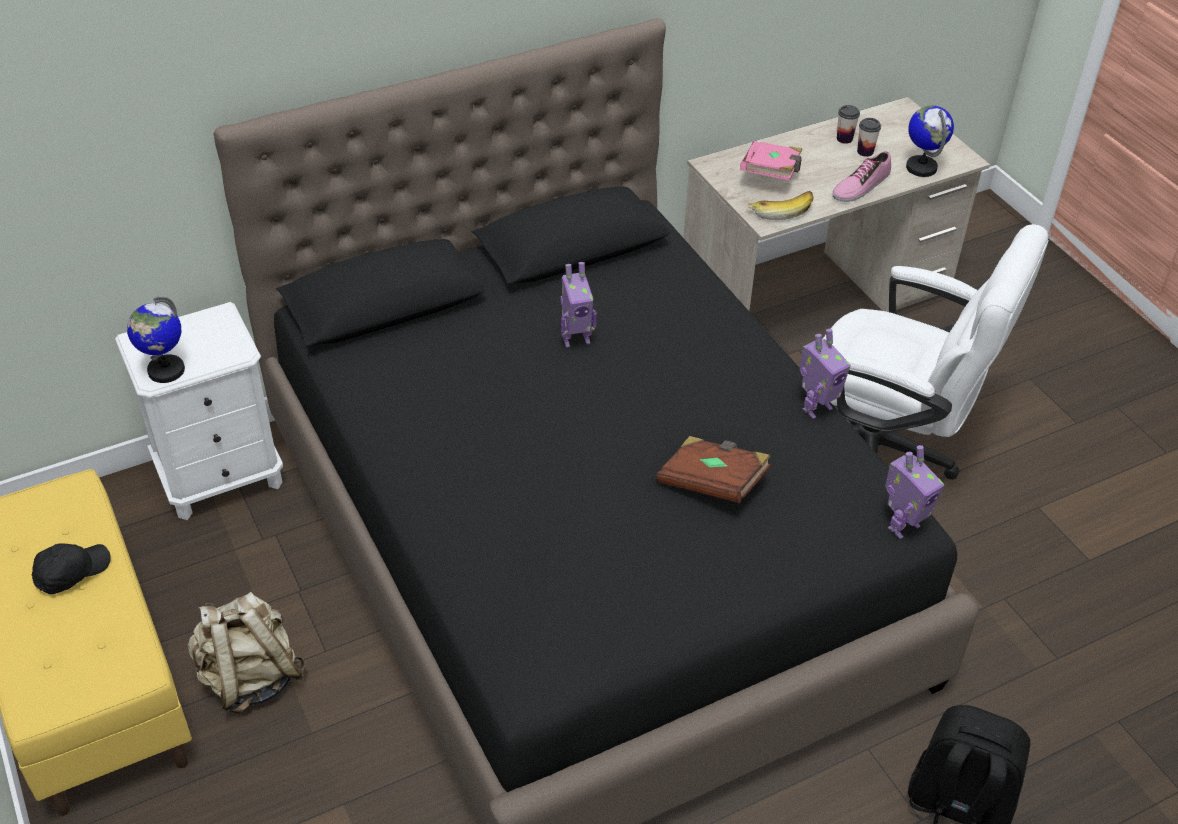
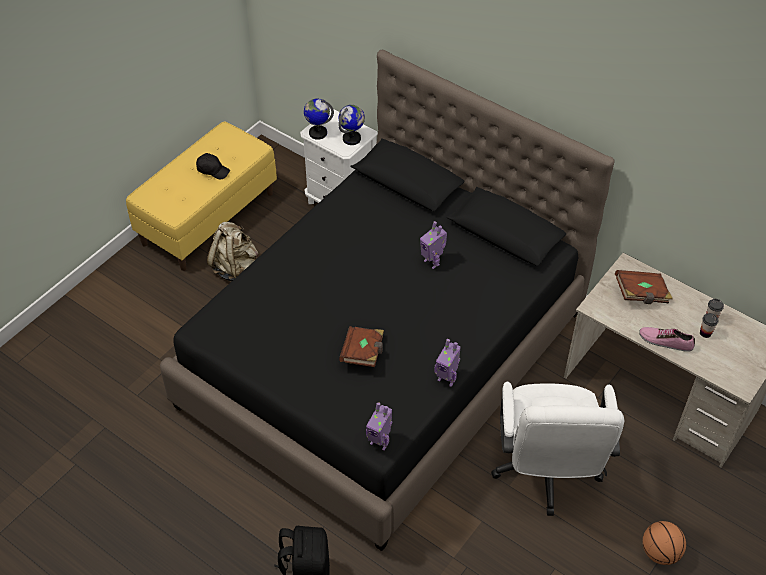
camera: 65 degrees right, 5 degrees up
(771, 174) = (641, 294): pink book -> brown book
(779, 210) = (608, 309): banana -> none
(921, 167) = (713, 367): globe -> globe (352, 139)
(1049, 400) = (660, 552): none -> basketball

